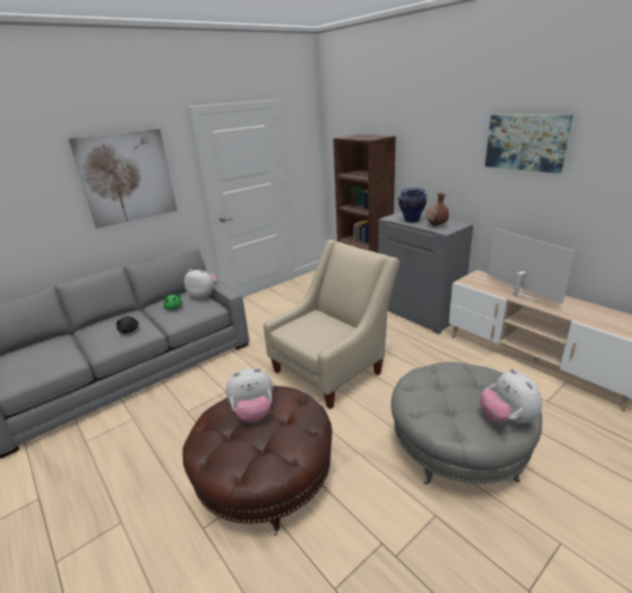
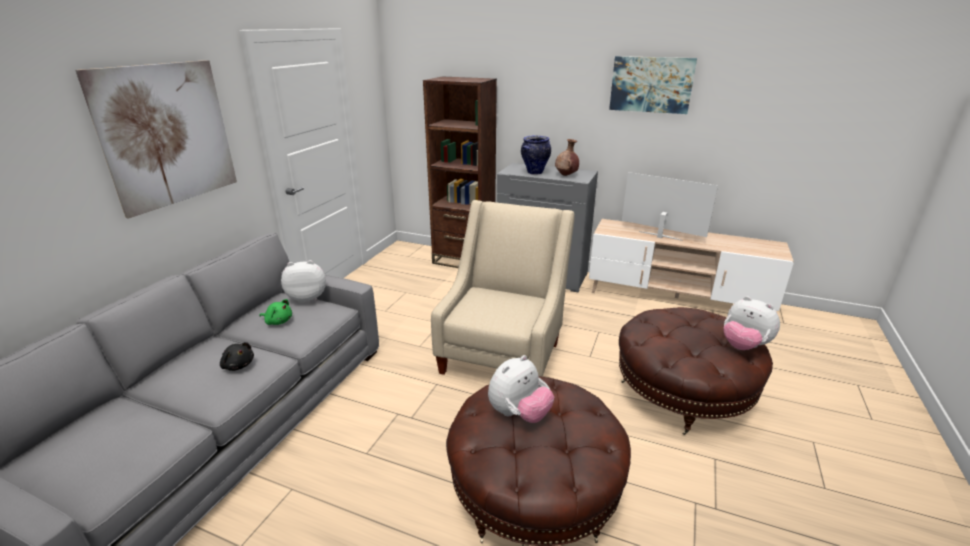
camera: 30 degrees left, 0 degrees up
(457, 448) = (682, 393): grey ottoman -> brown ottoman

